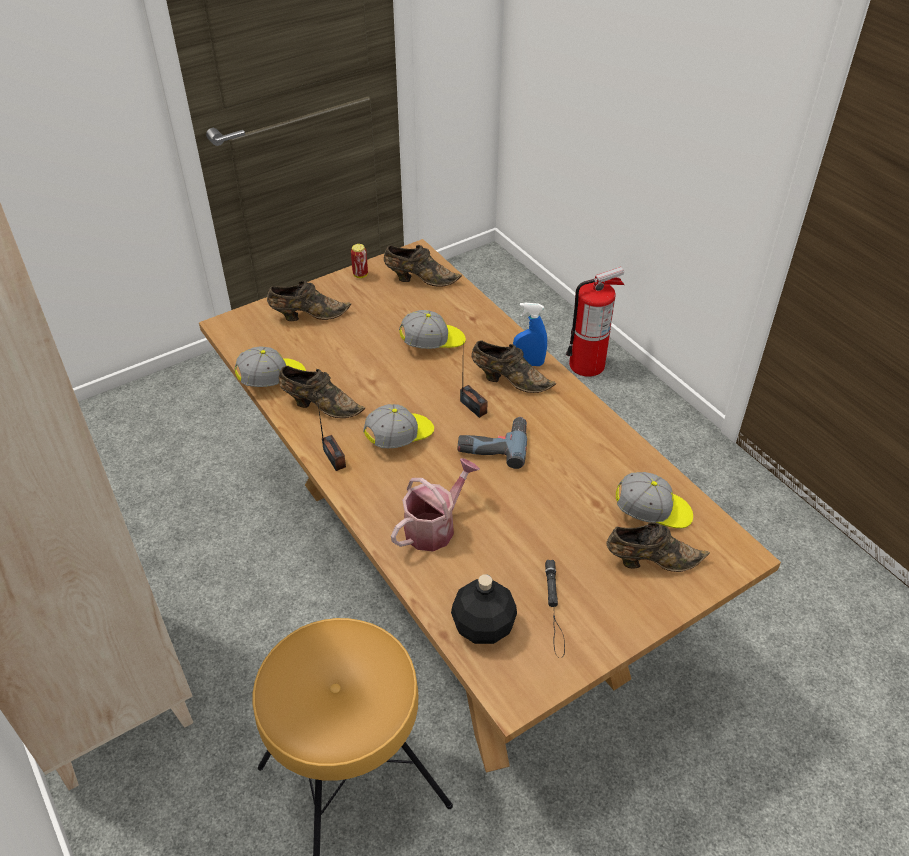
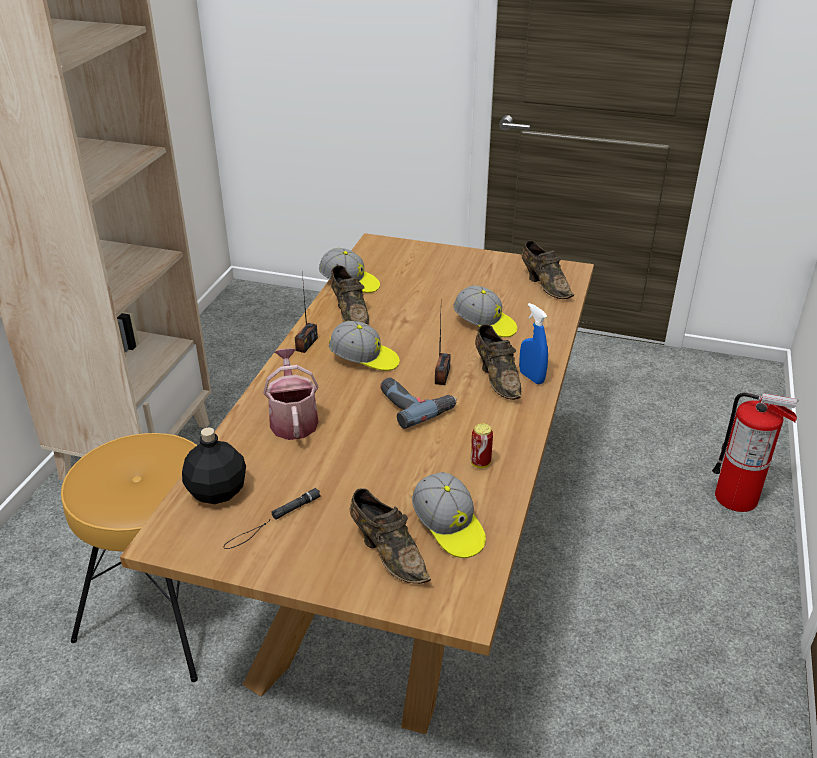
camera: 50 degrees right, 10 degrees down
(307, 315) = (432, 264): brown shoe -> none
(360, 275) = (507, 261): can -> can (480, 463)
(434, 526) = (293, 419): watering can -> watering can turned 105 degrees counterclockwise

